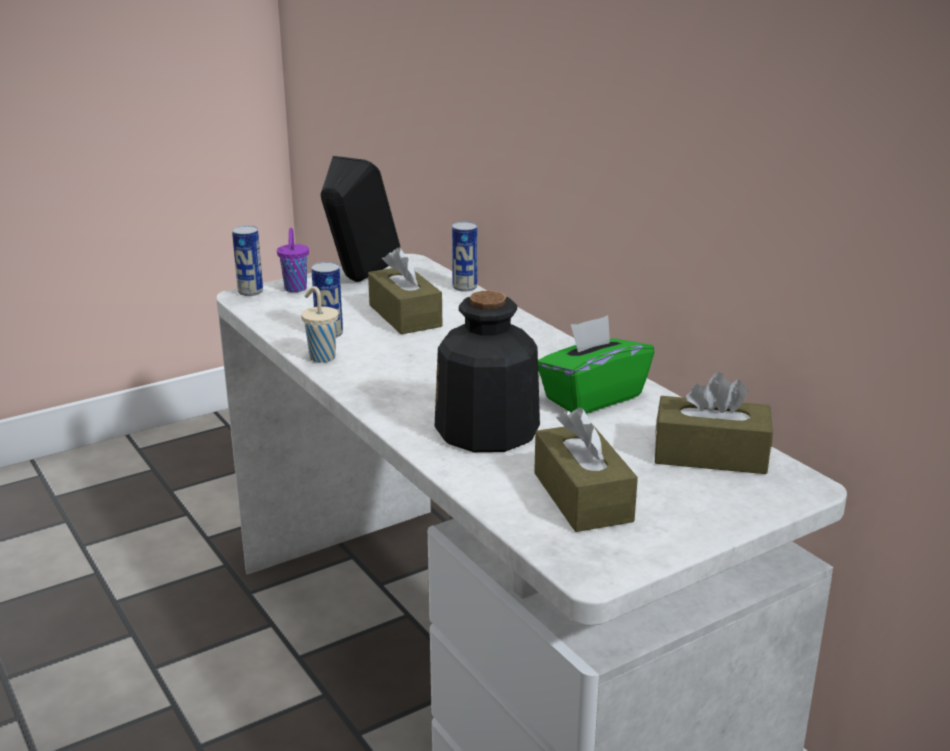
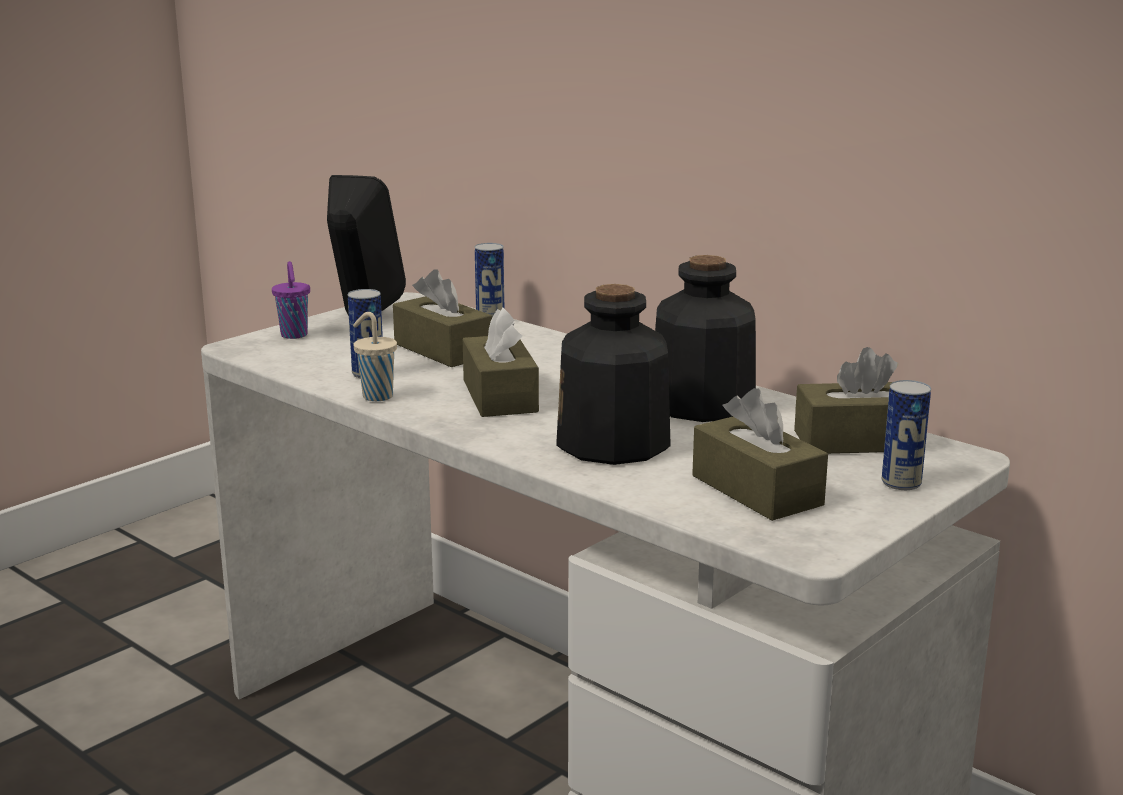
camera: 15 degrees left, 5 degrees down
(250, 292) = (241, 342): can -> can (901, 483)
(422, 368) = (500, 396): none -> brown tissue box
(592, 397) = (702, 404): green tissue box -> bottle

